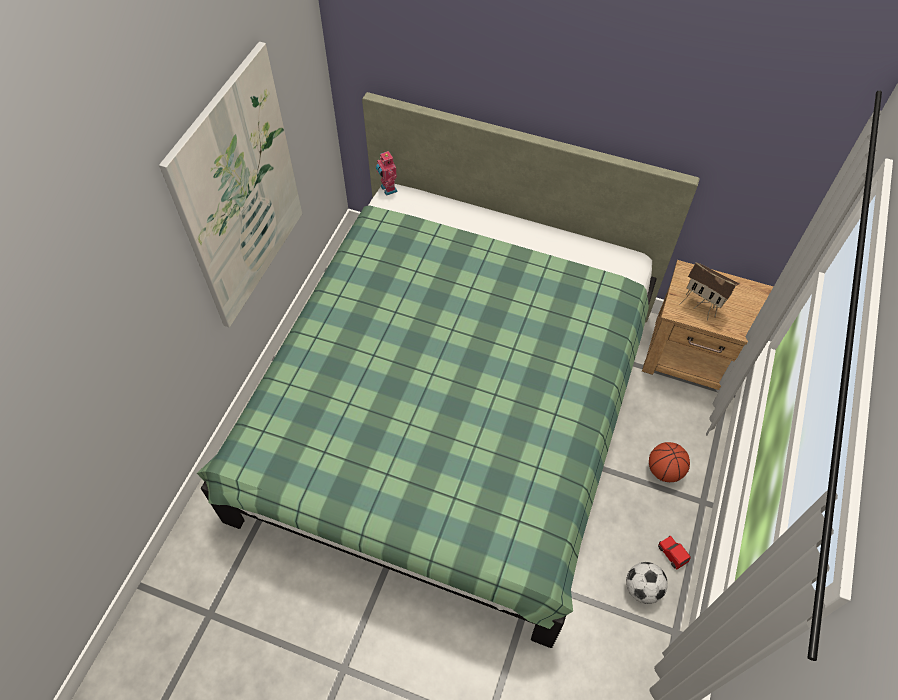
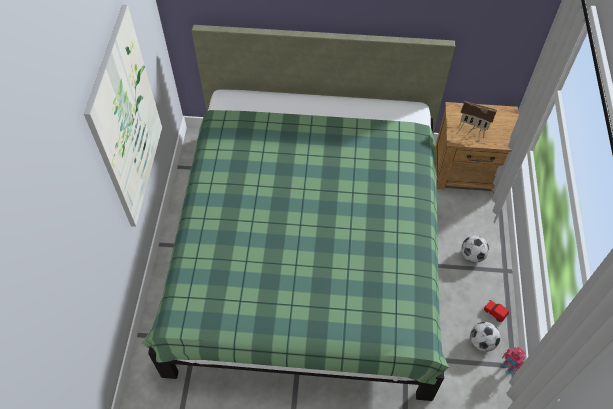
camera: 15 degrees left, 0 degrees up
(387, 189) = (220, 95): toy robot -> toy robot (508, 366)
(664, 470) = (472, 255): basketball -> football

